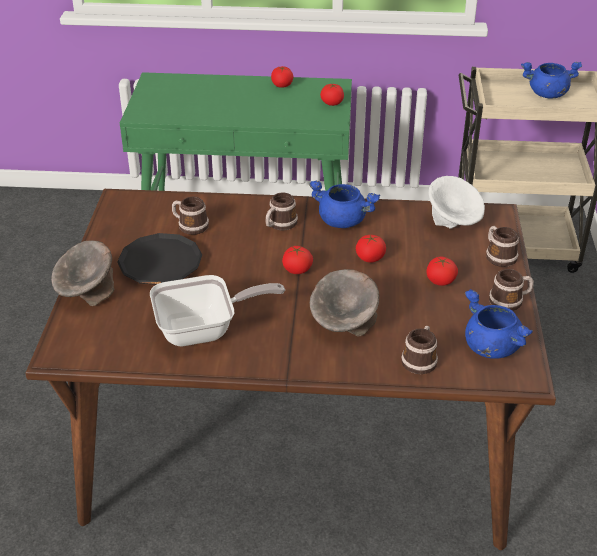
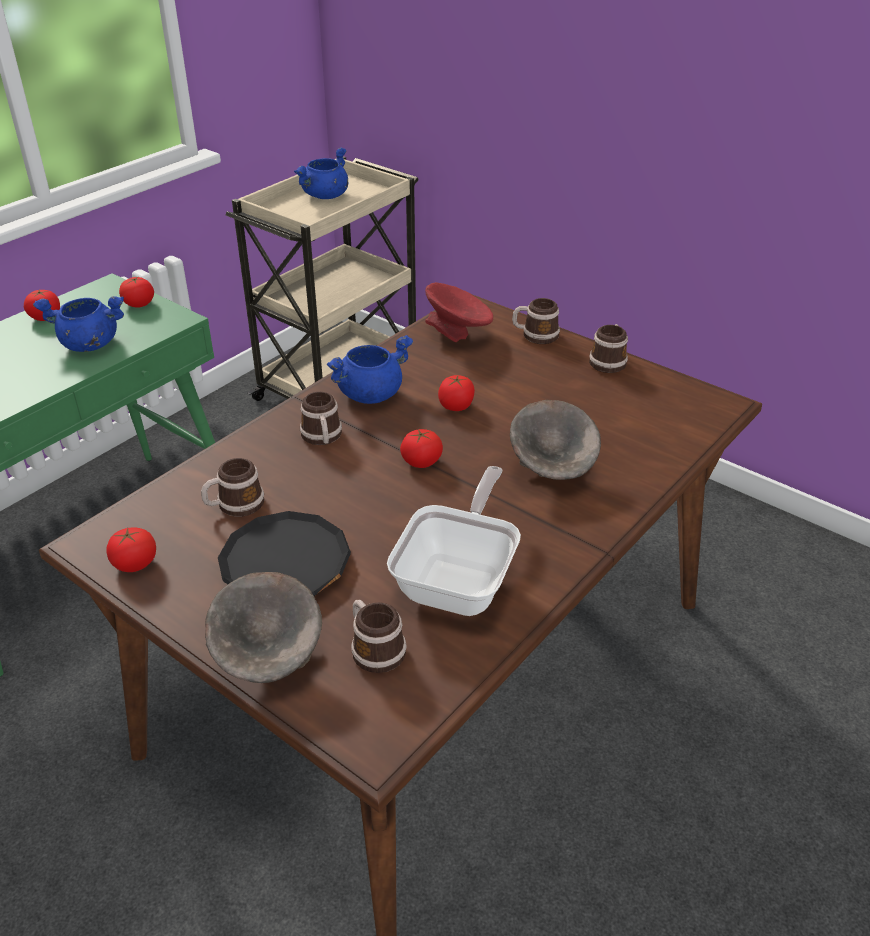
camera: 55 degrees left, 0 degrees up
(420, 359) = (649, 449): mug -> mug (374, 648)
(440, 281) = (540, 383): tomato -> tomato (135, 563)
(453, 224) = (457, 335): white bowl -> red bowl
(490, 347) = (666, 402): blue cooking pot -> blue cooking pot (88, 344)

